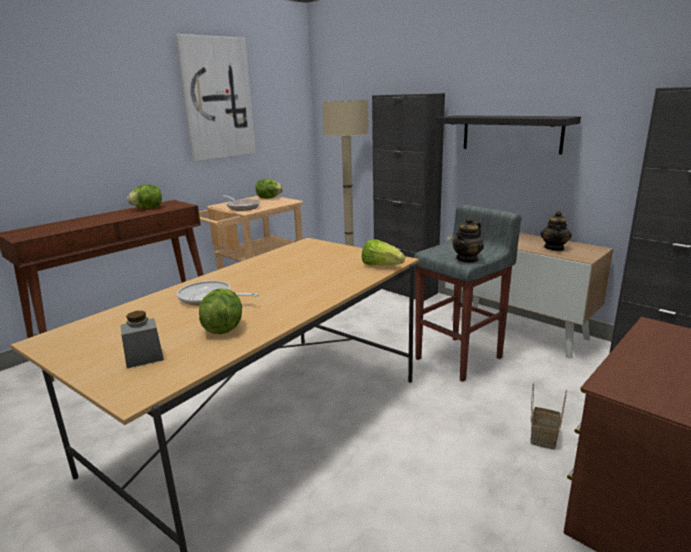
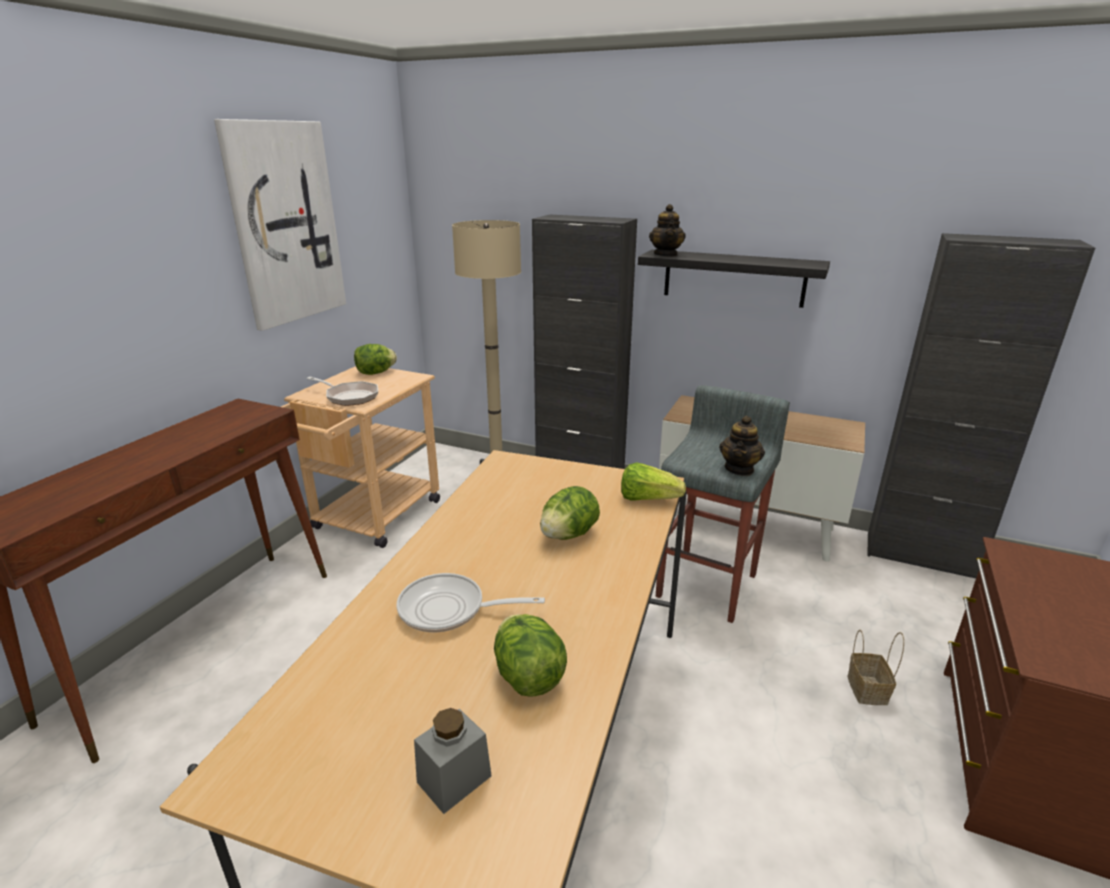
camera: 20 degrees left, 5 degrees up
(147, 208) = (207, 424): lettuce -> lettuce (568, 534)
(554, 248) = (804, 429): teapot -> teapot (666, 255)

